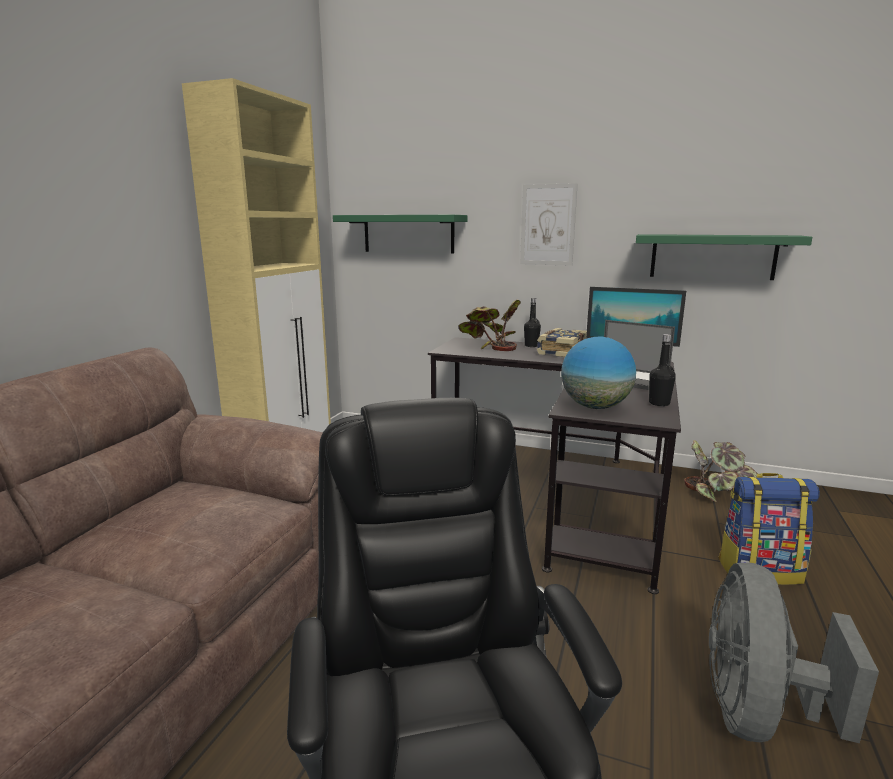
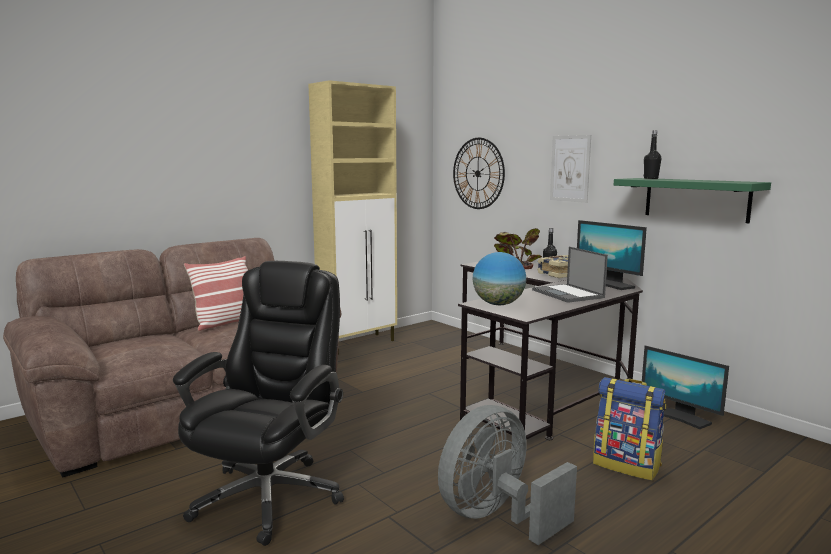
camera: 30 degrees right, 5 degrees down
(148, 511) = (226, 322): none -> pillow
(408, 234) = (478, 173): green shelf -> wall clock
(659, 403) = (550, 309): black bottle -> black bottle (651, 178)
(717, 492) = (679, 417): potted plant -> monitor

